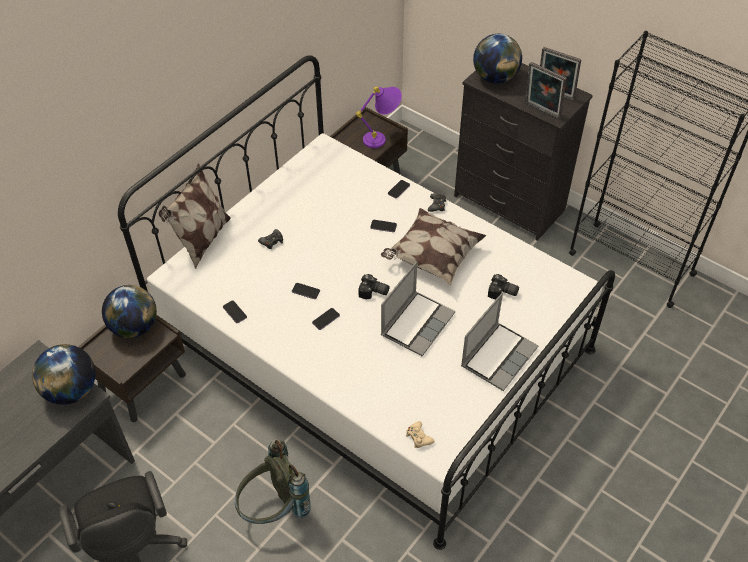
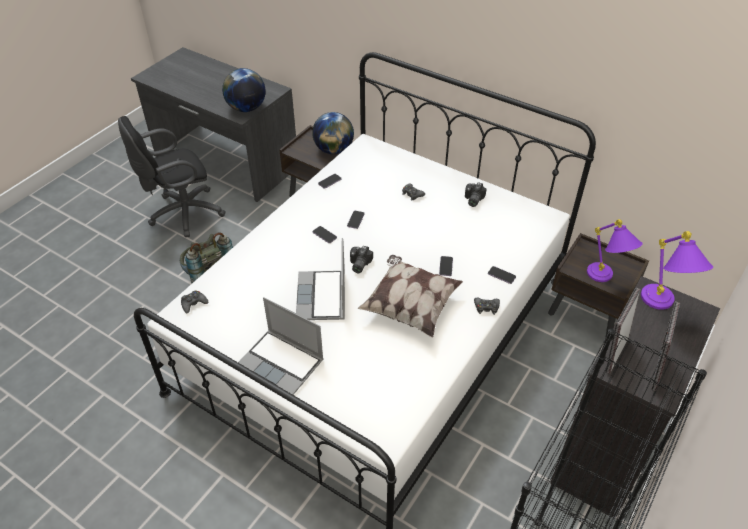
camera: 85 degrees right, 5 degrees down
(202, 240) = (406, 155): pillow -> none
(417, 323) = (322, 297): laptop -> laptop turned 60 degrees clockwise
(419, 437) = (193, 303): beige game controller -> black game controller
(495, 78) = (662, 306): globe -> purple table lamp
(502, 293) = (367, 366): camera -> camera (472, 200)

